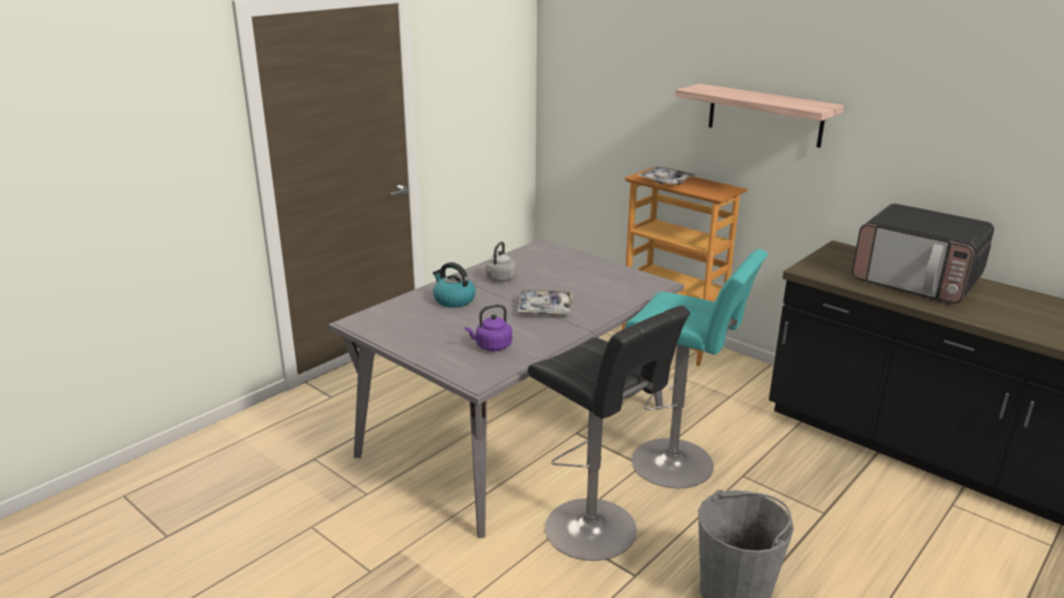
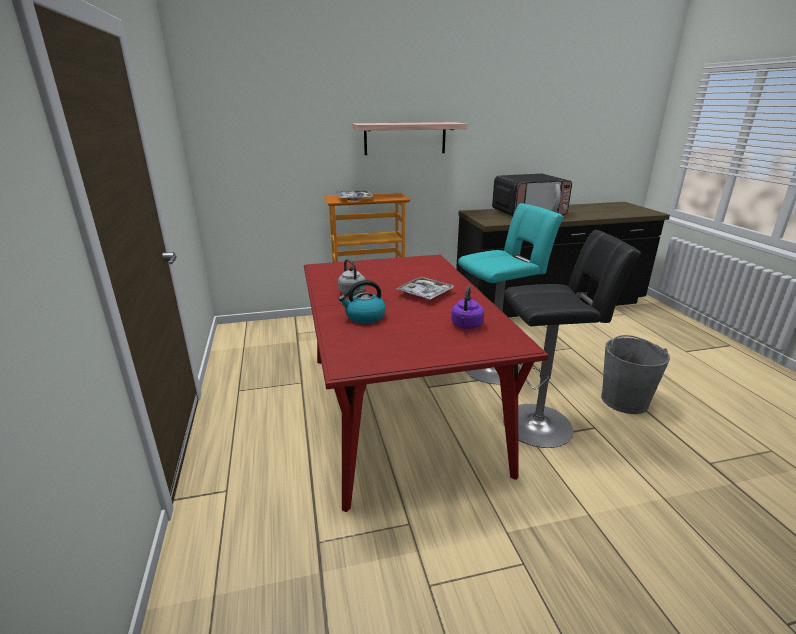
camera: 55 degrees left, 0 degrees up
(516, 430) = (398, 408): grey dining table -> red dining table

